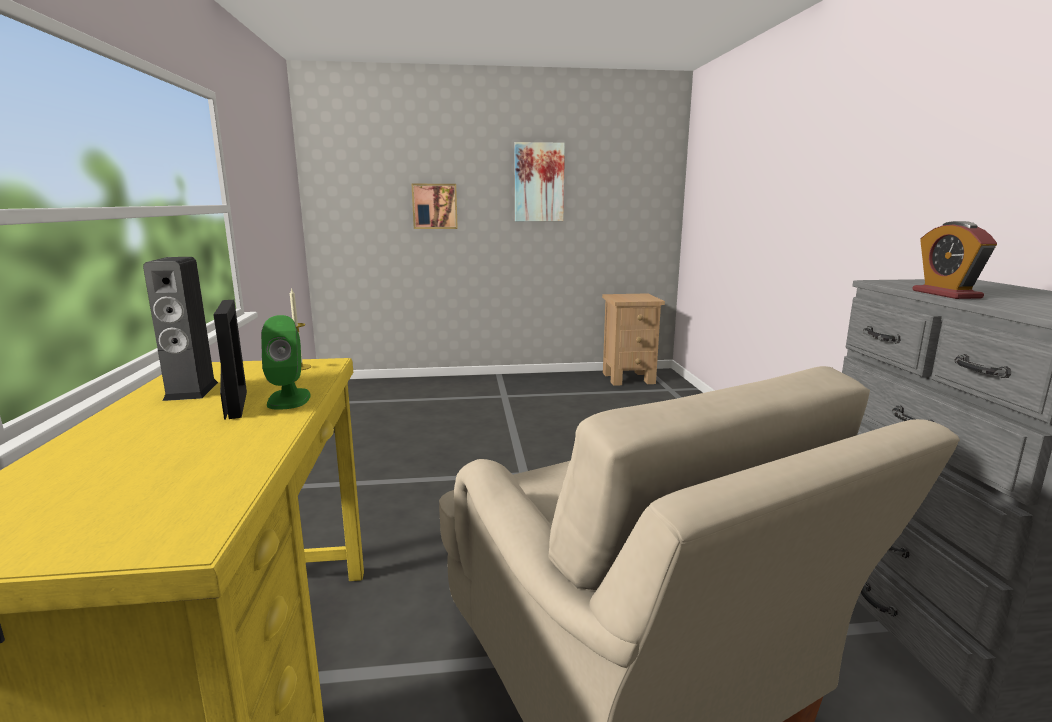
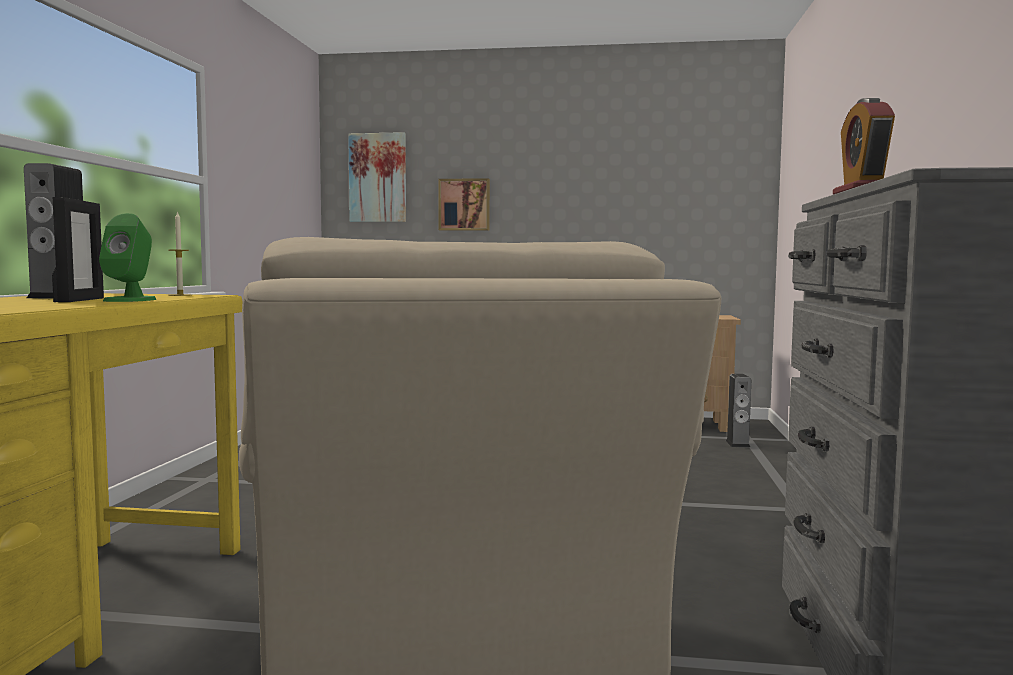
camera: 15 degrees right, 10 degrees down
(539, 182) = (588, 176): picture -> picture (378, 178)
(667, 396) = (737, 443): none -> speaker

